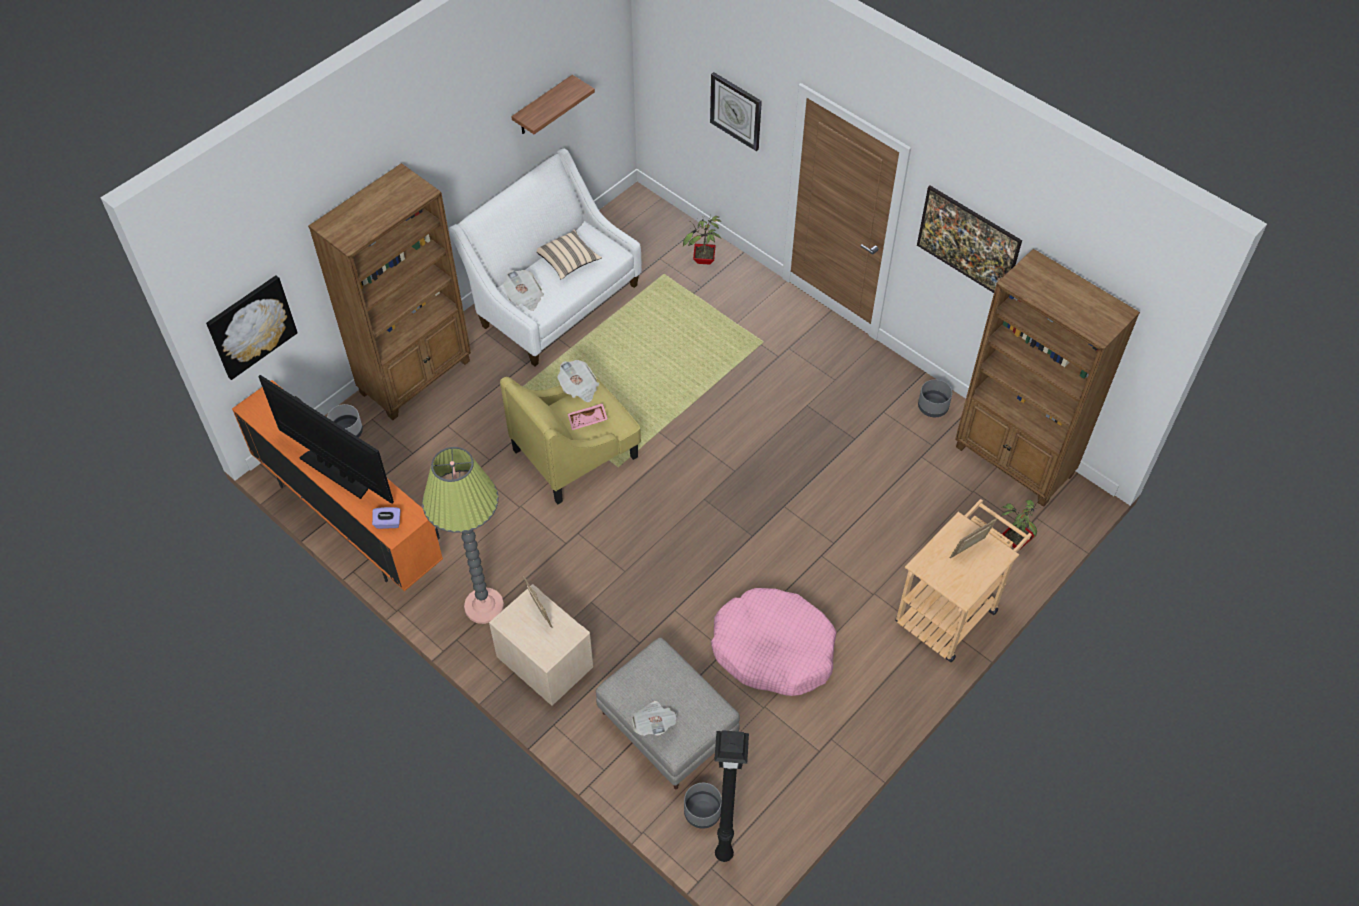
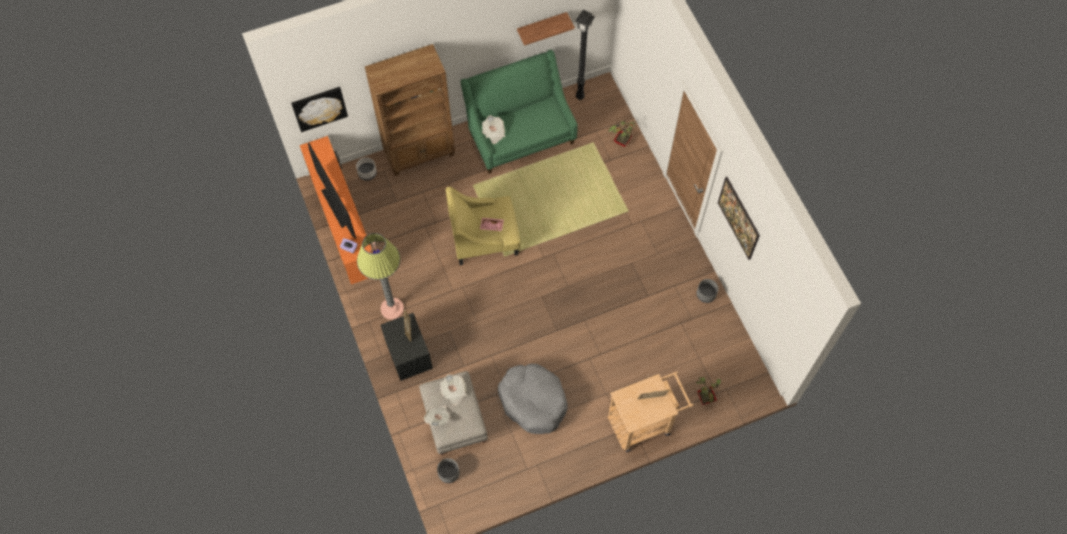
camera: 25 degrees right, 10 degrees up
(544, 661) = (408, 354): beige nightstand -> black nightstand
(554, 301) = (520, 135): white sofa -> green sofa
(568, 261) = (530, 119): beige pillow -> none
(579, 388) = (497, 203): newspaper -> newspaper (454, 392)
(725, 853) = (449, 500): black floor lamp -> black floor lamp (580, 96)
(736, 111) = (654, 71): wall clock -> none
(773, 649) = (533, 401): pink dog bed -> grey dog bed
(1014, 462) = (734, 349): brown bookcase -> none

